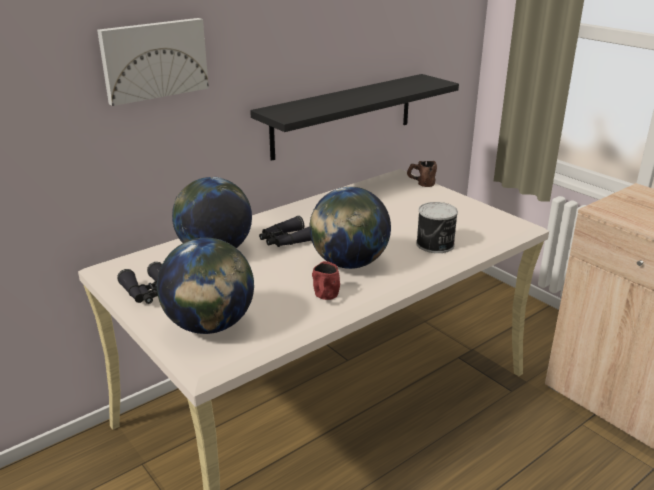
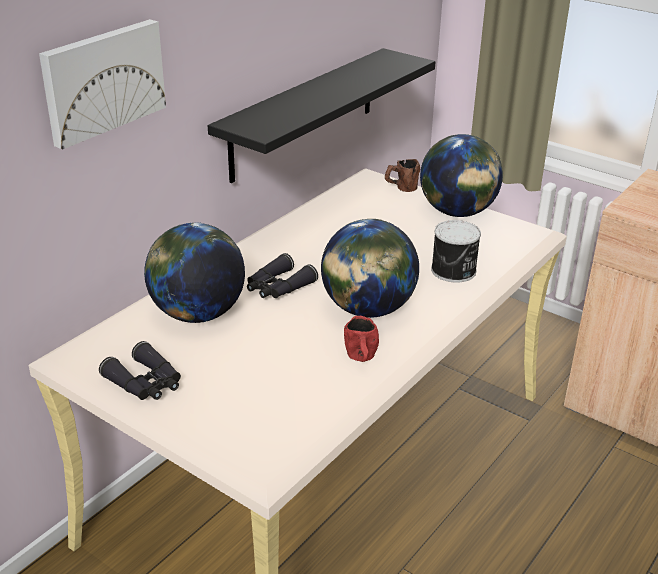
camera: 15 degrees left, 5 degrees up
(210, 326) = (244, 416): globe -> globe (457, 213)

